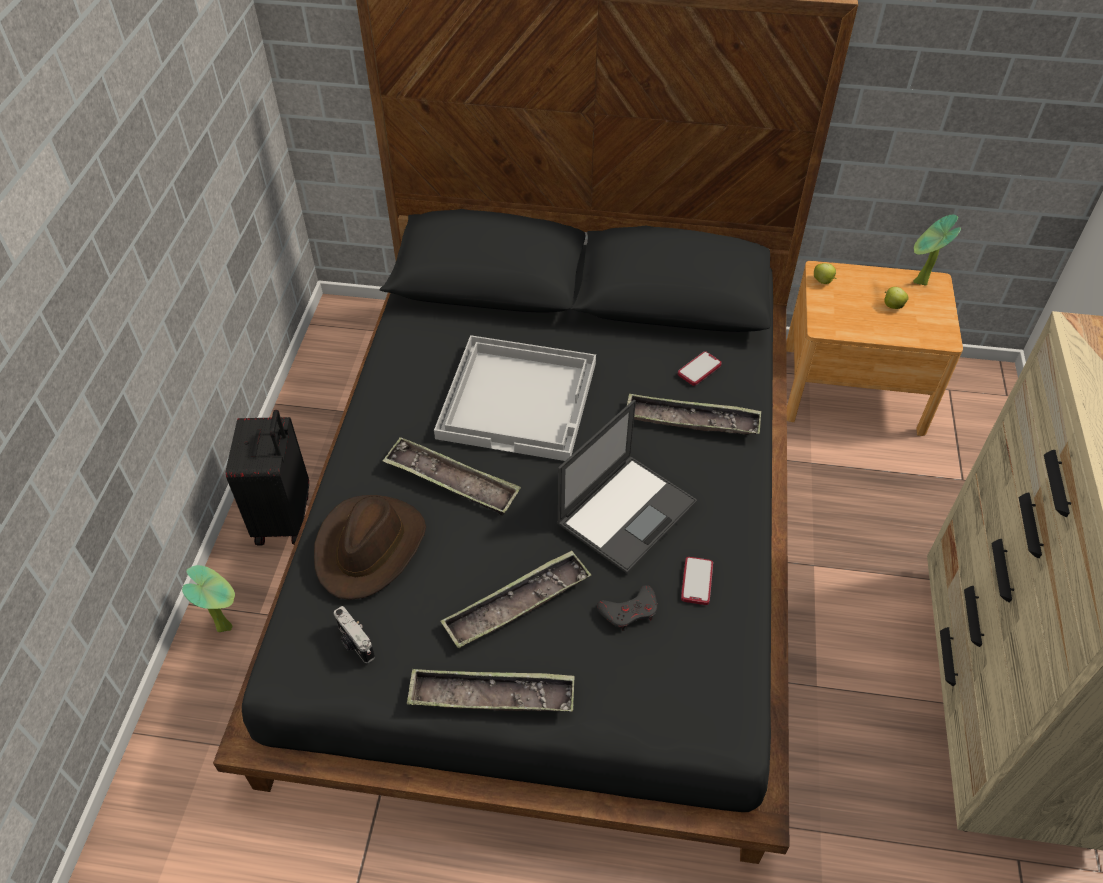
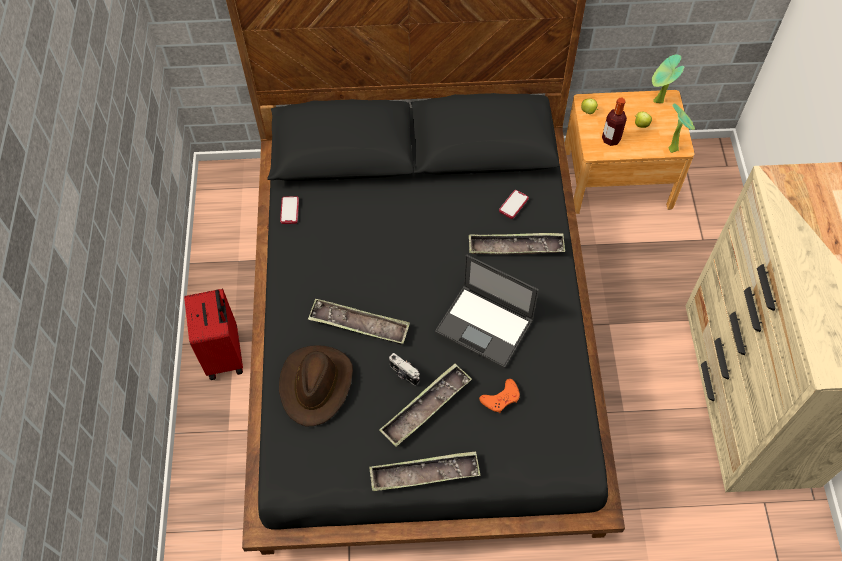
camera: 10 degrees left, 10 degrees up
(227, 625) = (207, 443): potted plant -> potted plant (674, 148)
(285, 518) = (225, 354): black suitcase -> red suitcase
(355, 643) = (325, 455): camera -> camera (403, 374)
(519, 399) = (391, 251): white tray -> none
(627, 512) = (485, 326): laptop -> laptop turned 90 degrees clockwise
(629, 611) = (501, 398): grey game controller -> orange game controller
(696, 581) = (541, 369): phone -> phone (289, 210)
(848, 317) = (611, 139): none -> bottle

